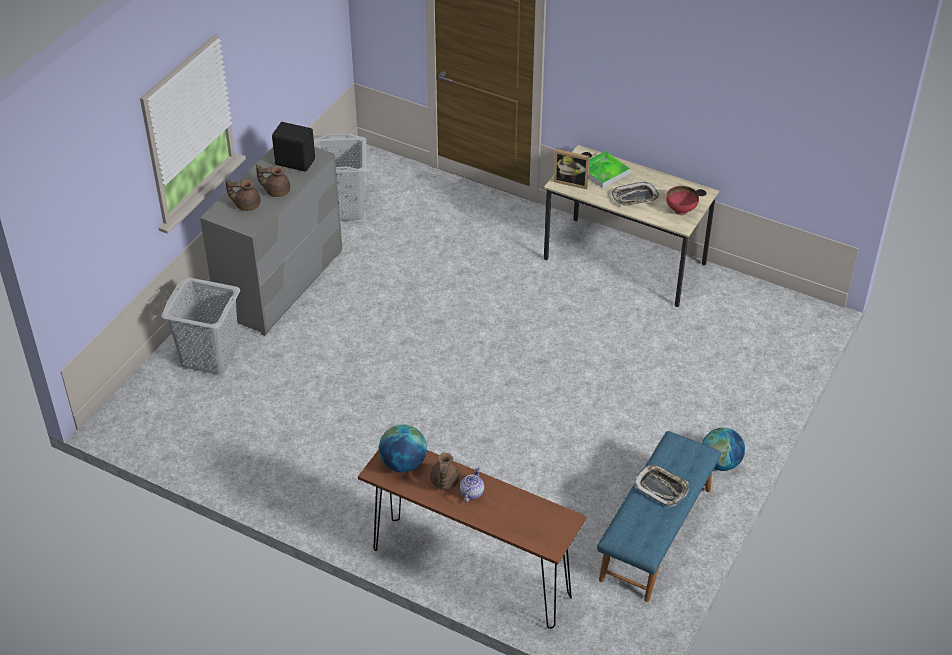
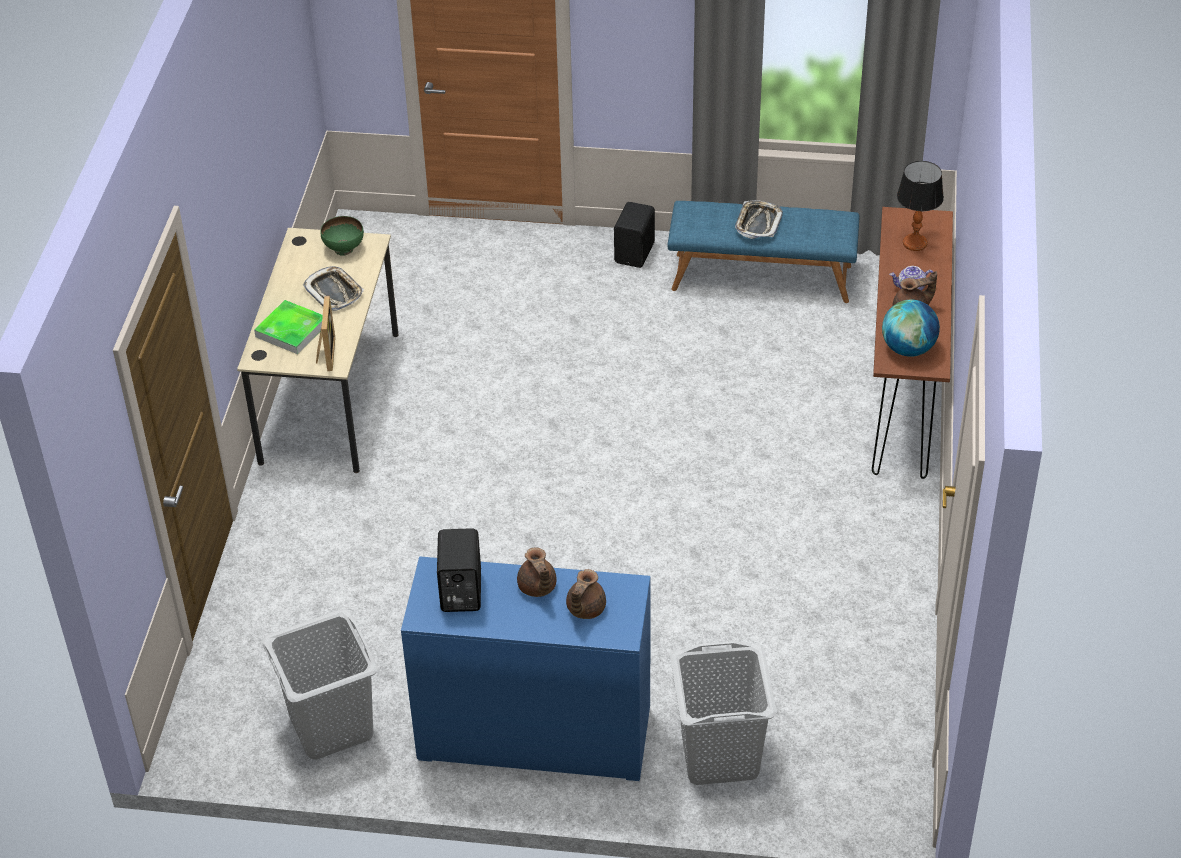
camera: 110 degrees left, 0 degrees up
(246, 205) = (584, 609): brown teapot -> brown teapot turned 45 degrees clockwise
(280, 283) = (534, 735): grey dresser -> blue dresser
(527, 518) = (914, 243): none -> table lamp
(680, 211) = (344, 249): red bowl -> green bowl
(720, 463) = (636, 253): globe -> black speaker

